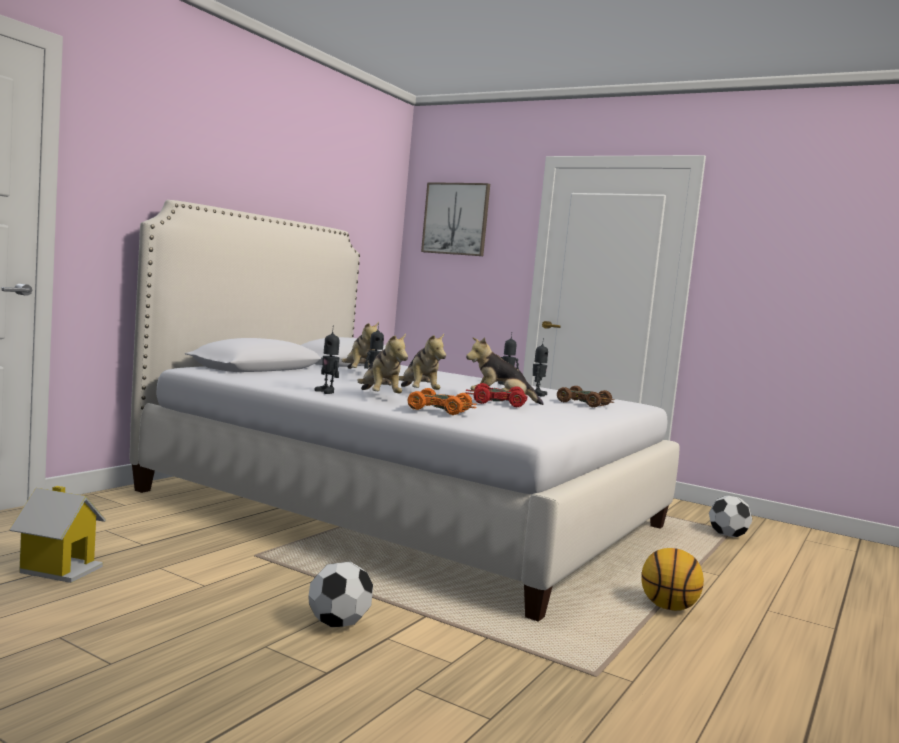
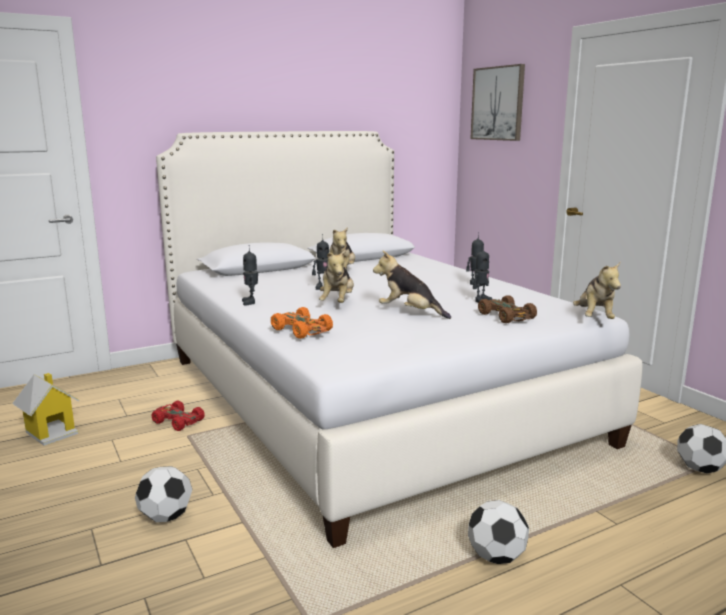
camera: 30 degrees right, 10 degrees up
(379, 397) = (286, 309): plush toy -> plush toy (594, 318)
(497, 403) = (386, 319): red toy car -> red toy car (177, 421)
(668, 607) = (496, 557): basketball -> football

